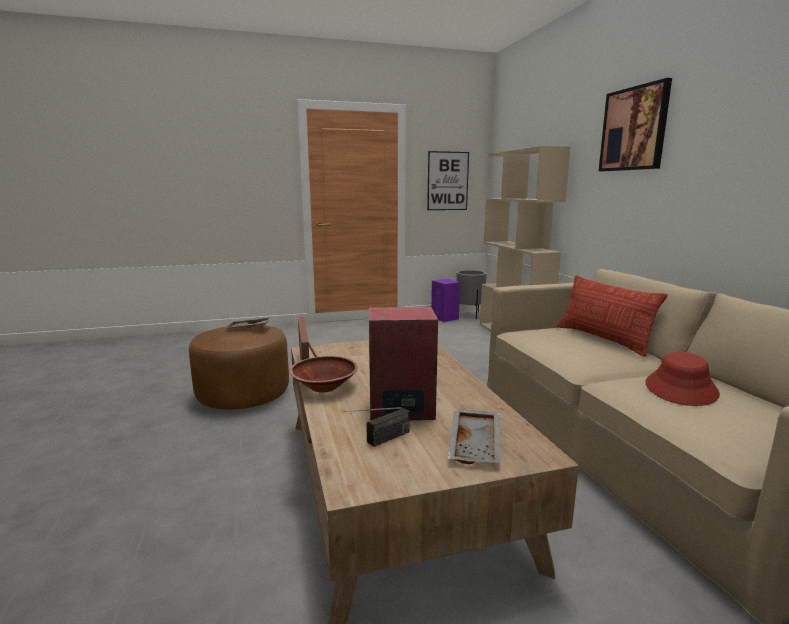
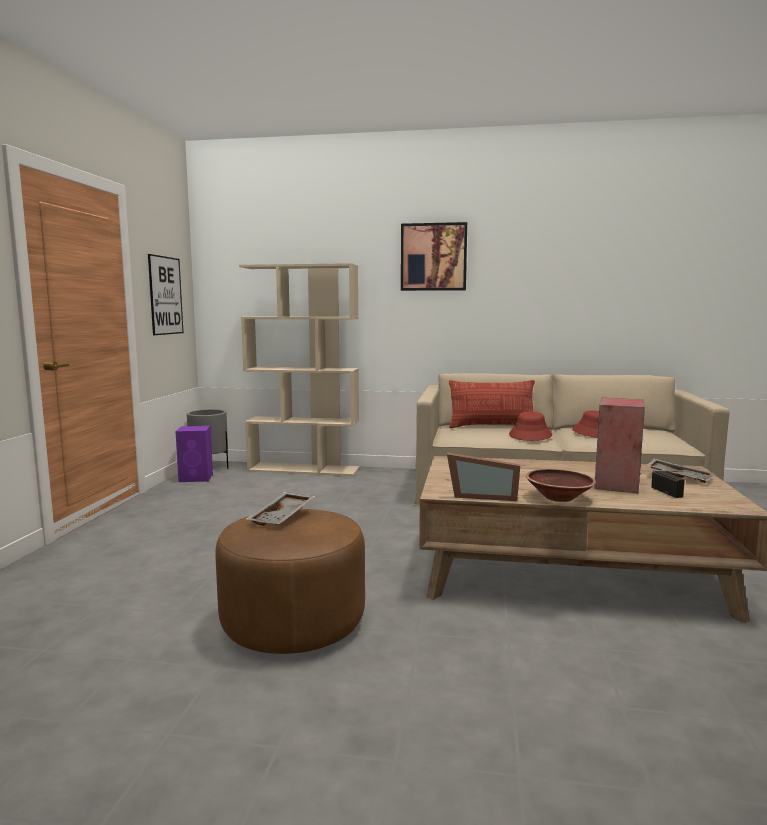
camera: 65 degrees left, 5 degrees down
(591, 358) = (530, 435): none -> red hat

